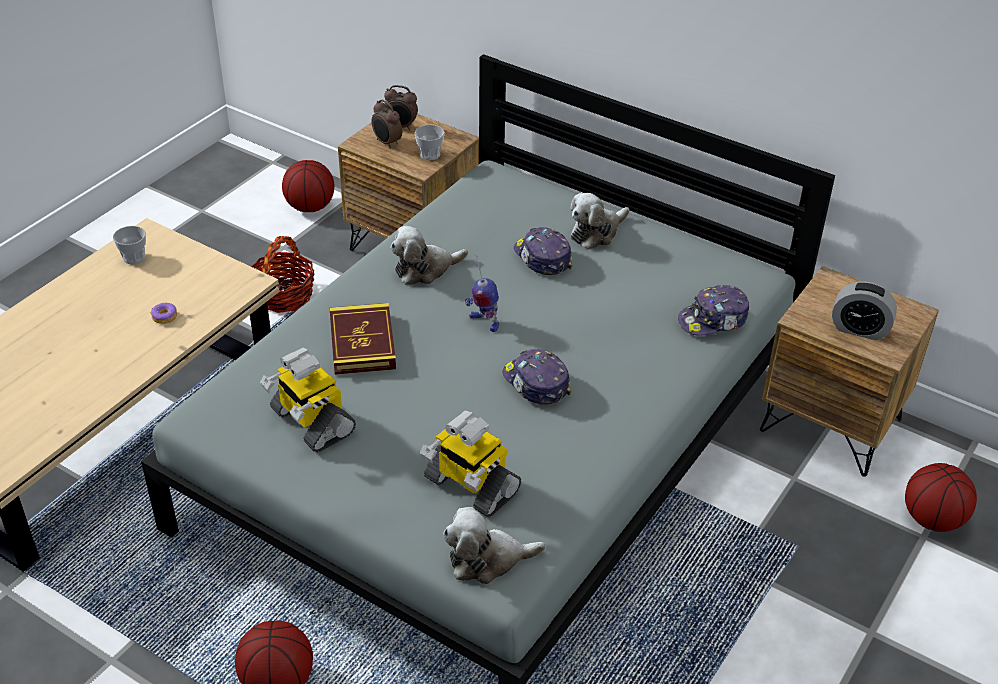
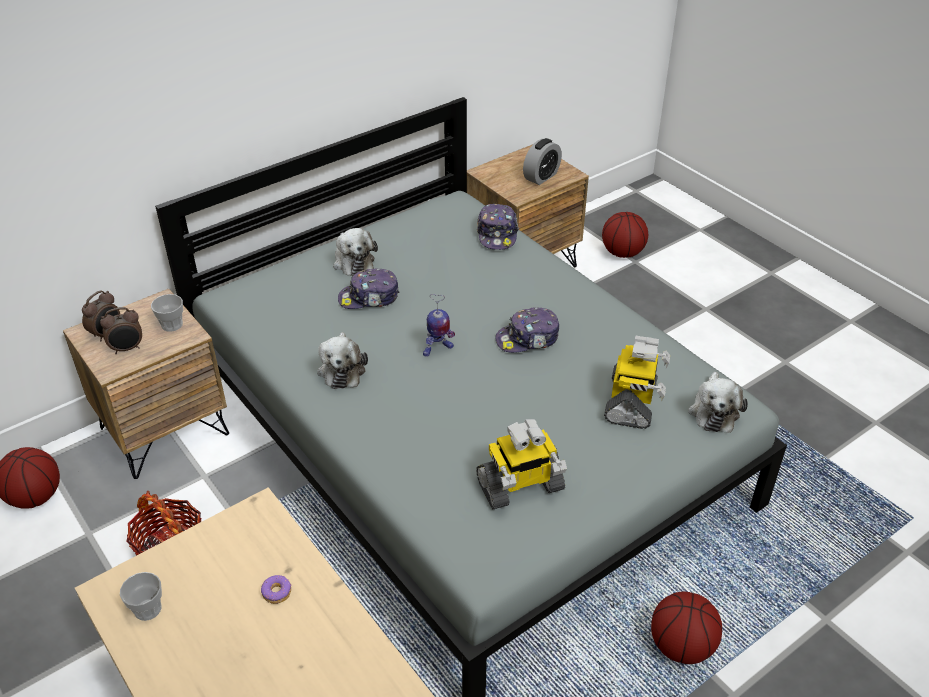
camera: 70 degrees left, 0 degrees up
(362, 343) = (427, 431): book -> none
(470, 486) = (632, 403): toy robot -> toy robot turned 45 degrees counterclockwise

